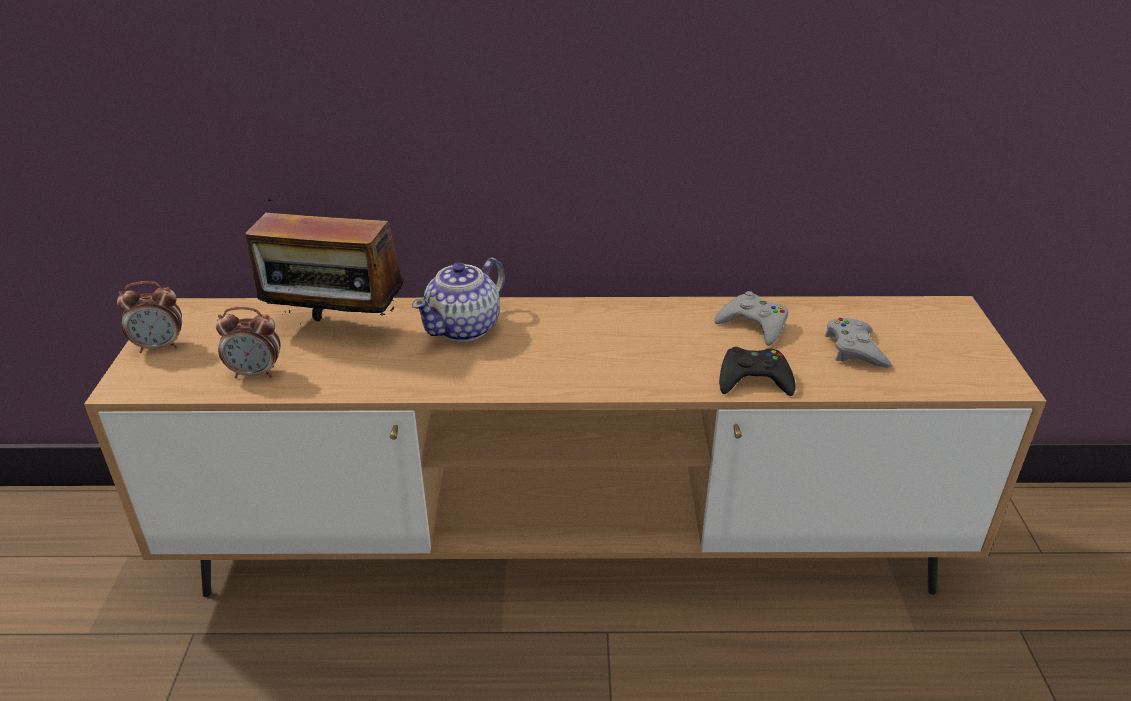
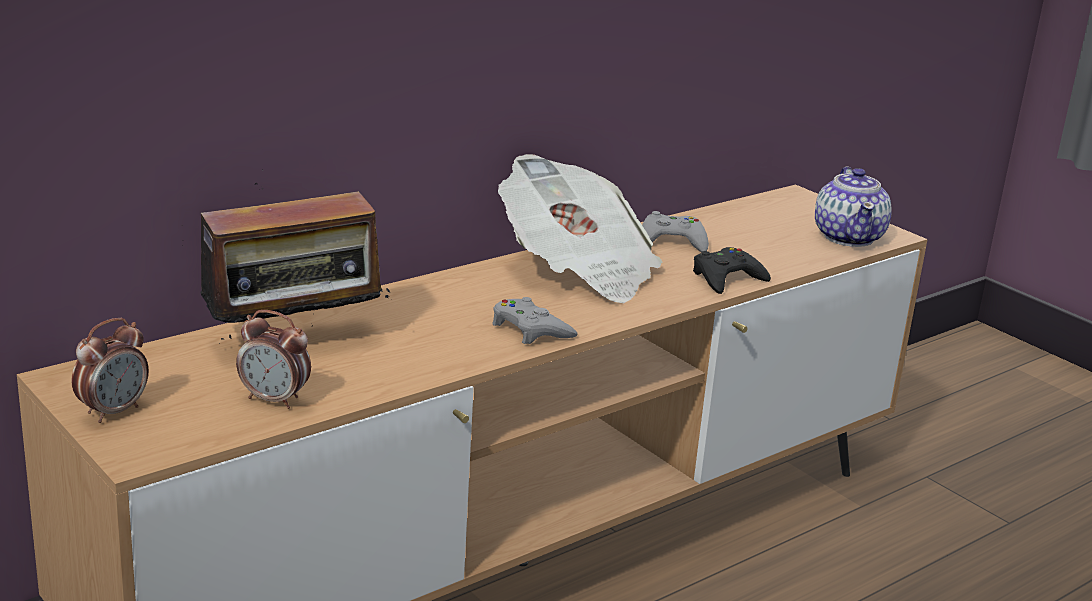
camera: 40 degrees left, 10 degrees down
(256, 373) = (274, 400): alarm clock -> alarm clock turned 60 degrees clockwise
(464, 328) = (427, 307): teapot -> teapot (849, 237)
(630, 329) = (578, 270): none -> newspaper
(854, 349) = (767, 239): grey game controller -> grey game controller (530, 329)

